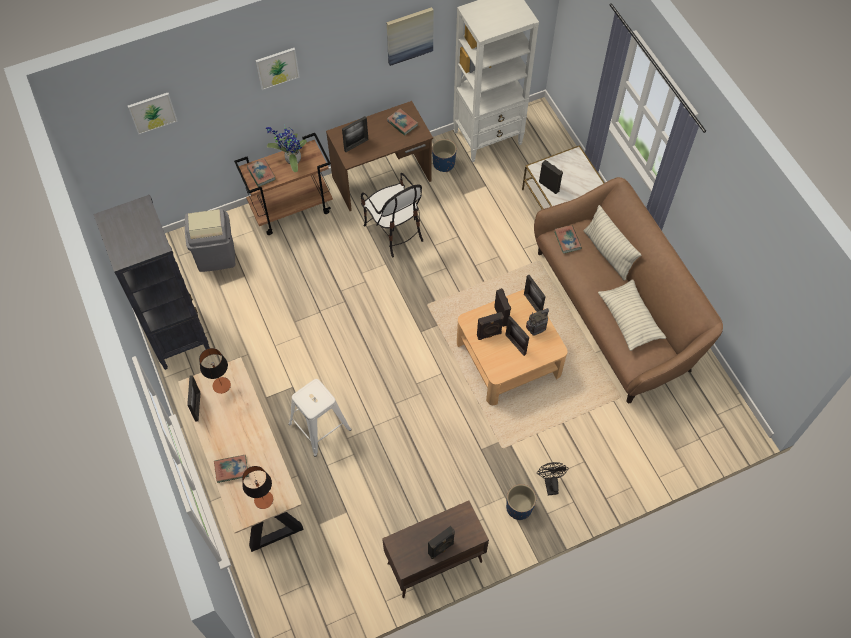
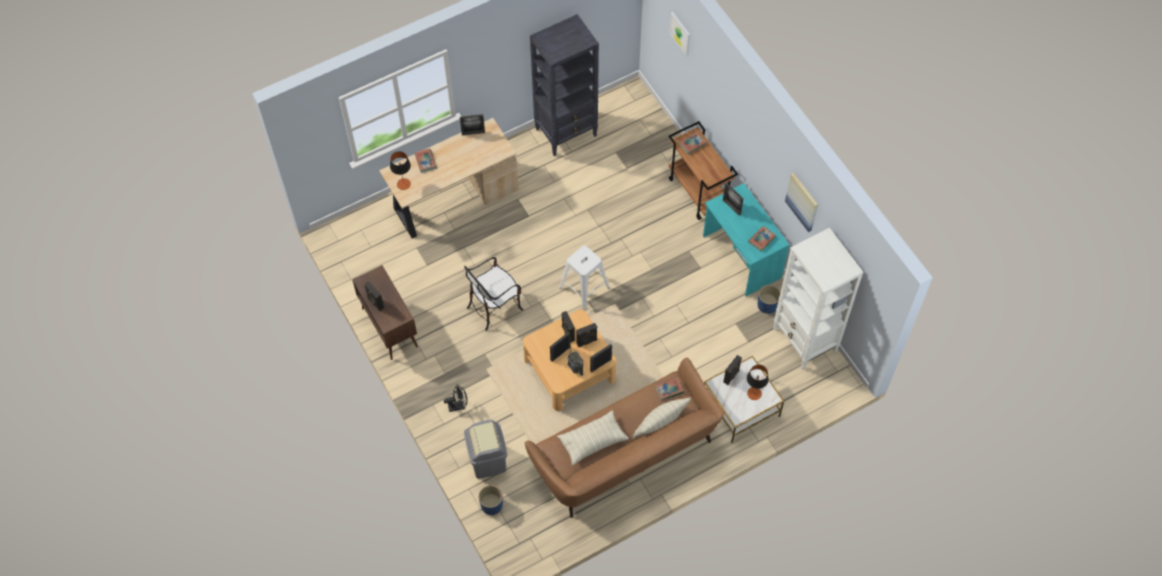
camera: 85 degrees right, 0 degrees up
(216, 255) = (643, 145): grey trash can -> grey trash can (488, 460)
(221, 385) = (491, 145): table lamp -> table lamp (754, 393)
(277, 68) = (737, 106): picture -> none
(291, 160) = (709, 163): potted plant -> none
(320, 426) = (495, 239): white stool -> white stool (584, 288)
(382, 179) = (741, 257): brown desk -> turquoise desk
(394, 231) = (686, 272): chair -> chair (494, 306)
(519, 507) = (436, 384): blue planter -> blue planter (492, 505)

